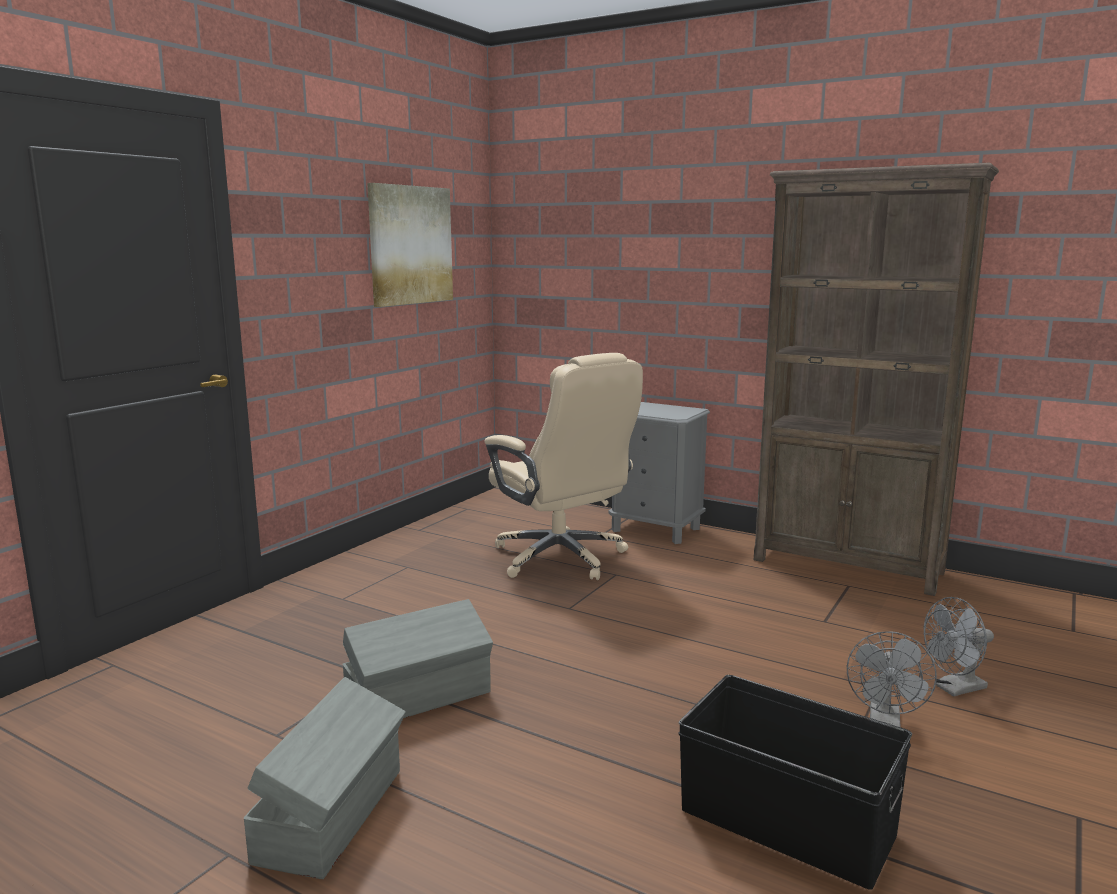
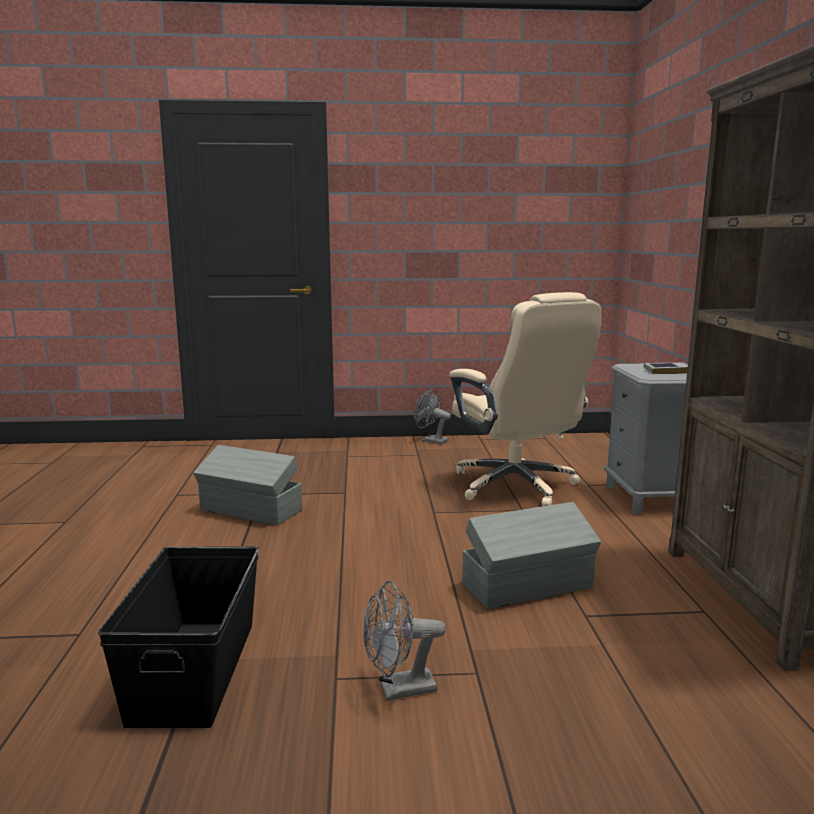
camera: 55 degrees right, 0 degrees up
(333, 814) = (111, 531): grey storage box -> grey storage box (529, 586)
(410, 245) = (508, 202): picture -> none
(561, 558) = (516, 486): beige office chair -> beige office chair turned 45 degrees counterclockwise
(665, 409) = (667, 371): none -> book
(954, 689) = (536, 722): grey fan -> grey fan (430, 440)

